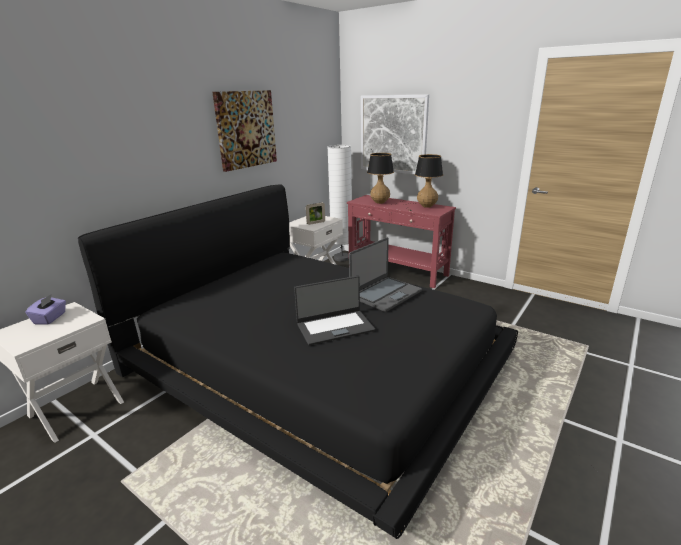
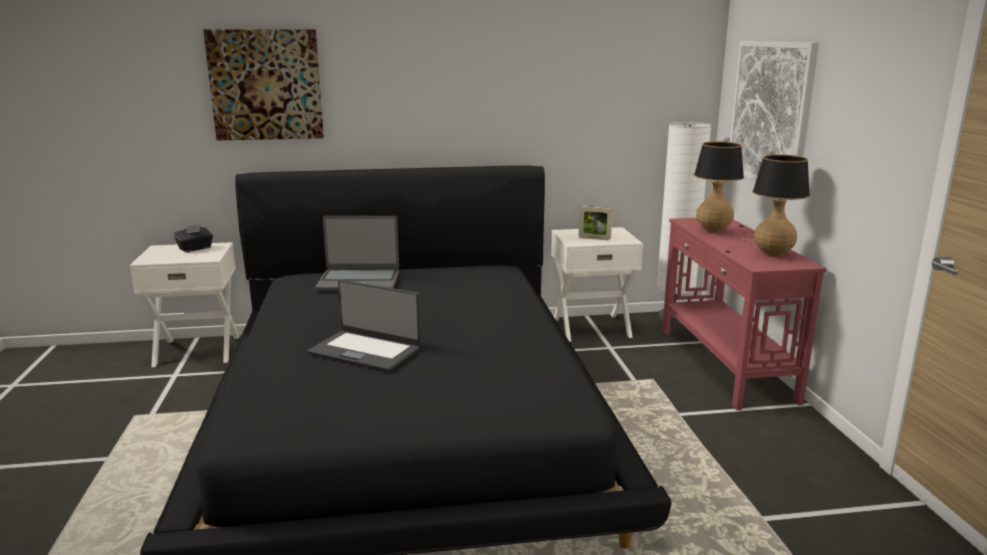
camera: 45 degrees right, 5 degrees down
(50, 318) = (195, 248): purple tissue box -> black tissue box
(245, 129) = (500, 81): picture -> picture (266, 85)
(385, 294) = (493, 346): laptop -> laptop (359, 281)

